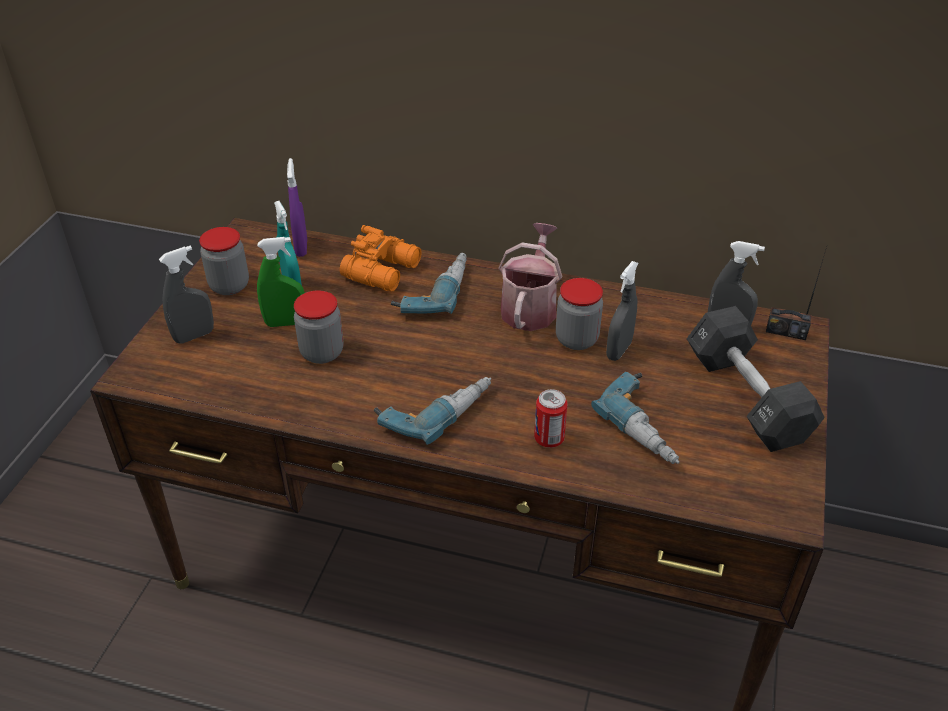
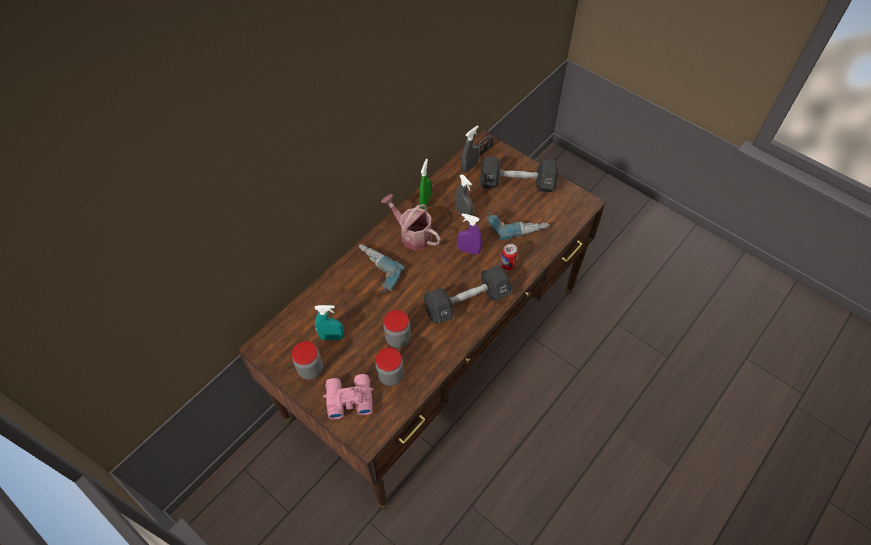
camera: 65 degrees left, 15 degrees up
(194, 336) = (348, 398): grey spray bottle -> pink binoculars
(286, 323) = (363, 349): green spray bottle -> green spray bottle (425, 201)
(301, 247) = (295, 321): purple spray bottle -> purple spray bottle (469, 250)
(384, 270) = (343, 287): orange binoculars -> none
(434, 409) = (467, 302): power drill -> black dumbbell
(576, 339) = (447, 226): jar -> jar (391, 375)

